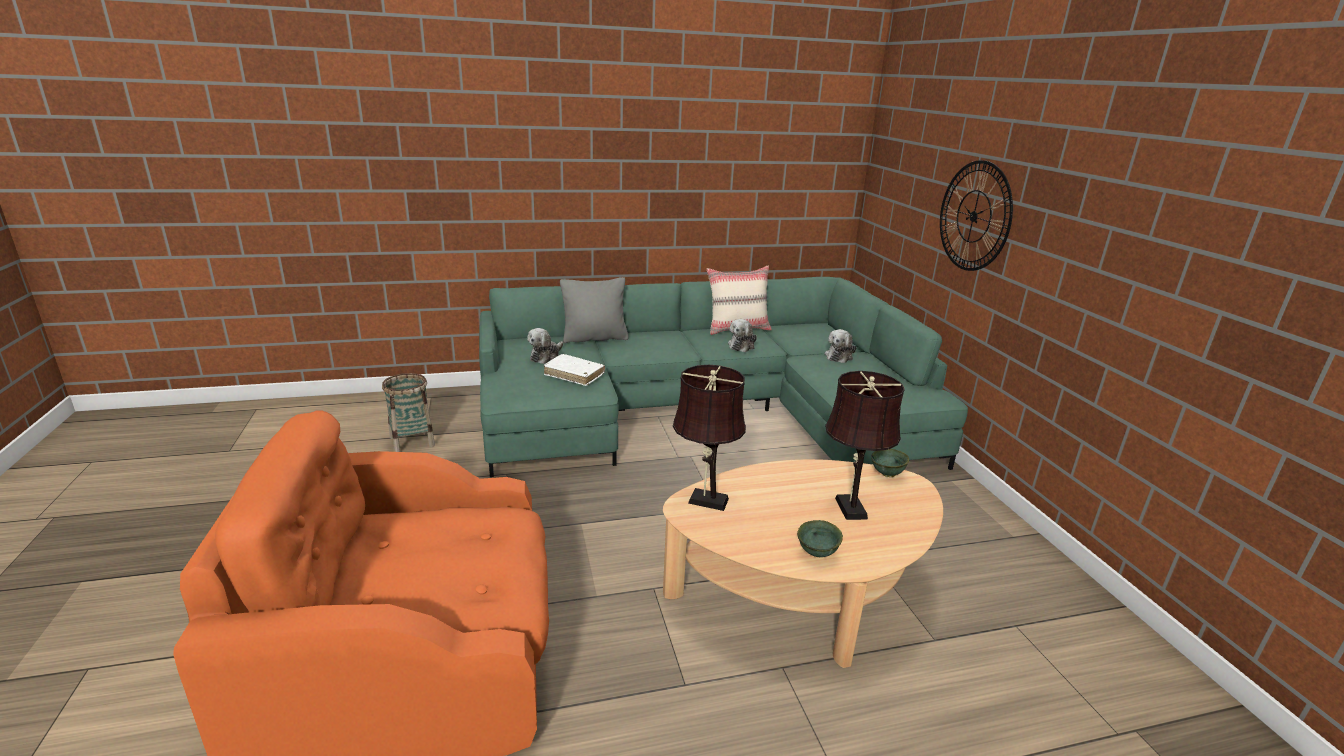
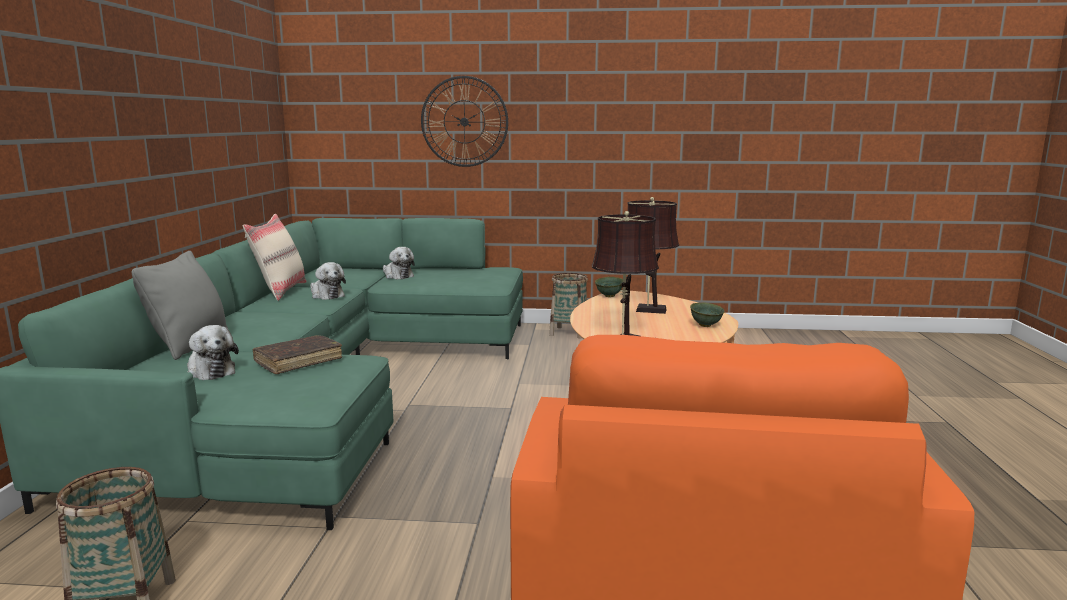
camera: 70 degrees left, 10 degrees down
(574, 375) = (298, 361): white book -> brown book
(967, 506) = (569, 332): none -> basket

